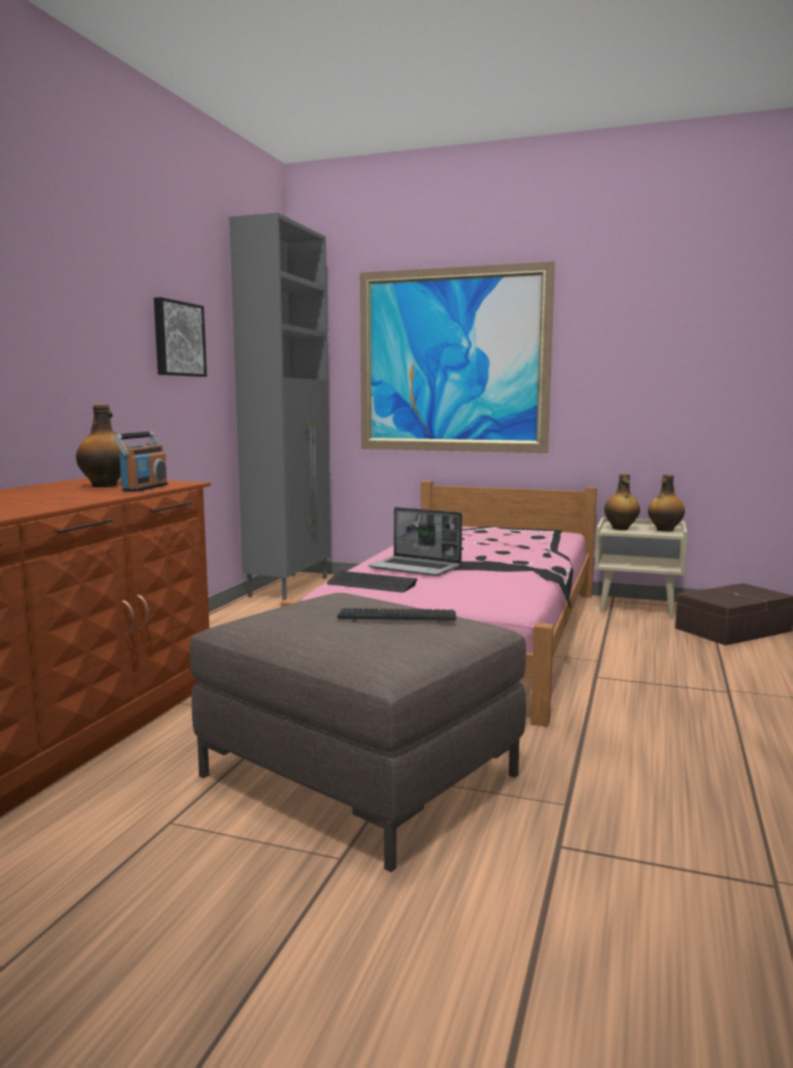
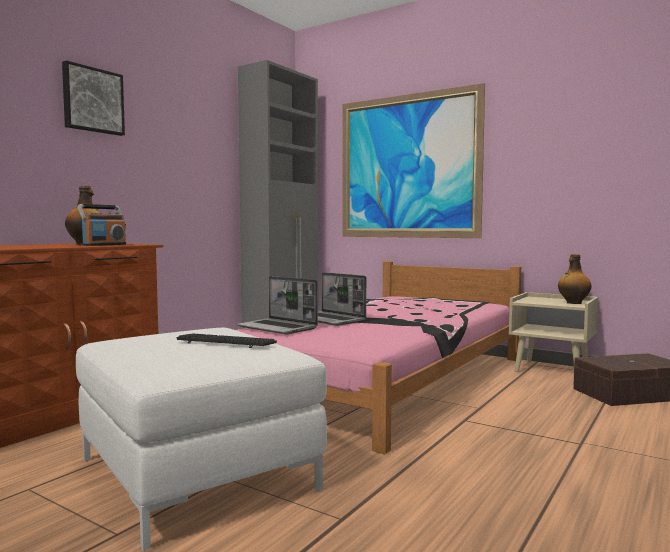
camera: 15 degrees right, 5 degrees down
(177, 339) = (186, 150): picture -> picture (92, 100)
(358, 775) = (195, 473): brown ottoman -> white ottoman
(371, 584) = (278, 328): keyboard -> laptop
(620, 529) = (534, 301): bottle -> none

